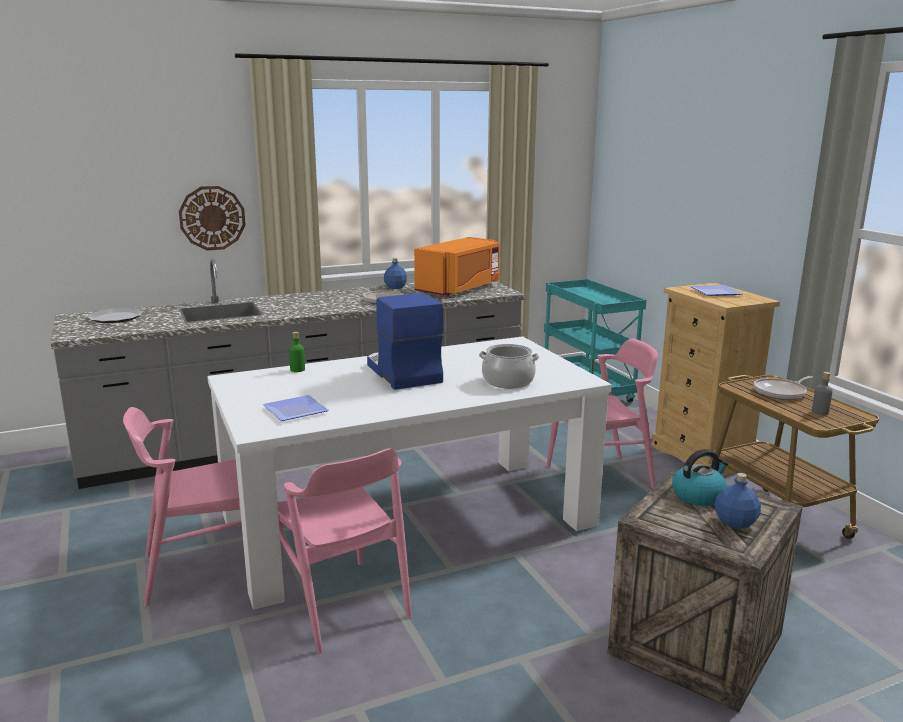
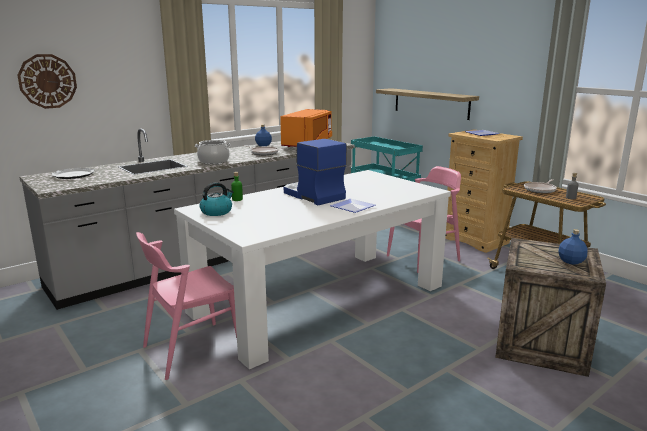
camera: 15 degrees left, 0 degrees up
(212, 218) = (131, 99): wall clock -> wall clock (47, 81)
(298, 411) = (265, 223): plate -> plate (354, 207)
(341, 604) = (309, 356): pink chair -> none
(508, 381) = (386, 195): cooking pot -> cooking pot (213, 161)
(662, 236) = (431, 103): none -> shelf
(698, 495) = (538, 249): kettle -> kettle (217, 212)

